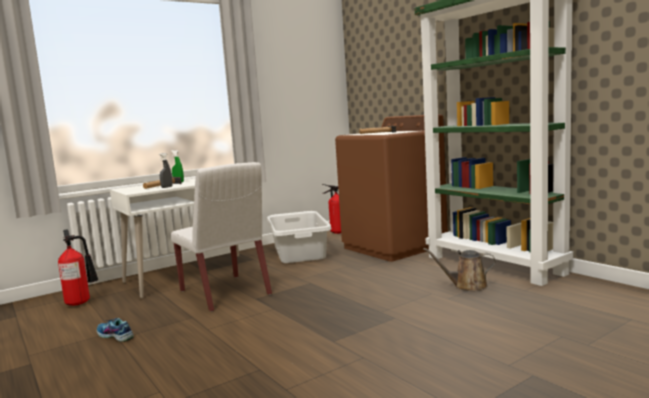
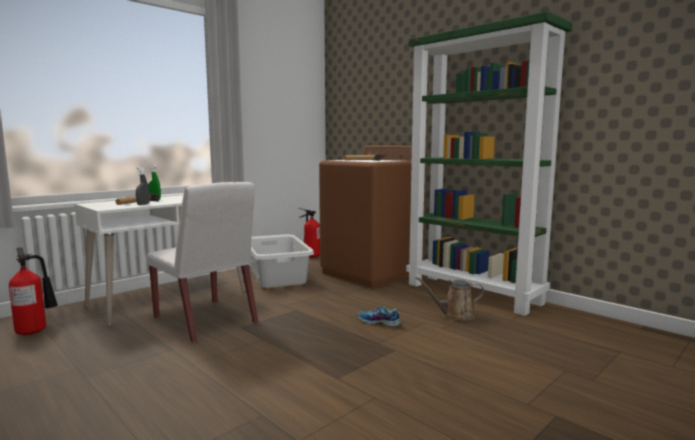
camera: 10 degrees left, 0 degrees up
(115, 336) = (80, 374): shoe -> shoe (378, 322)

